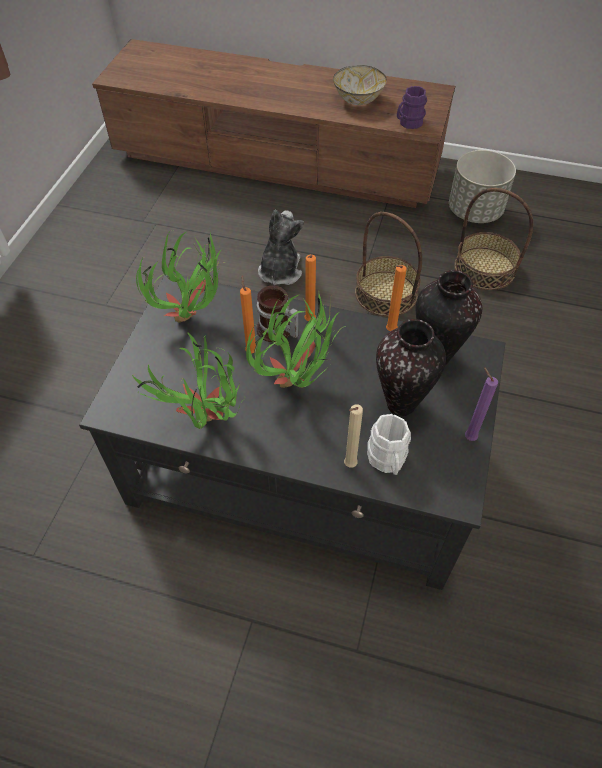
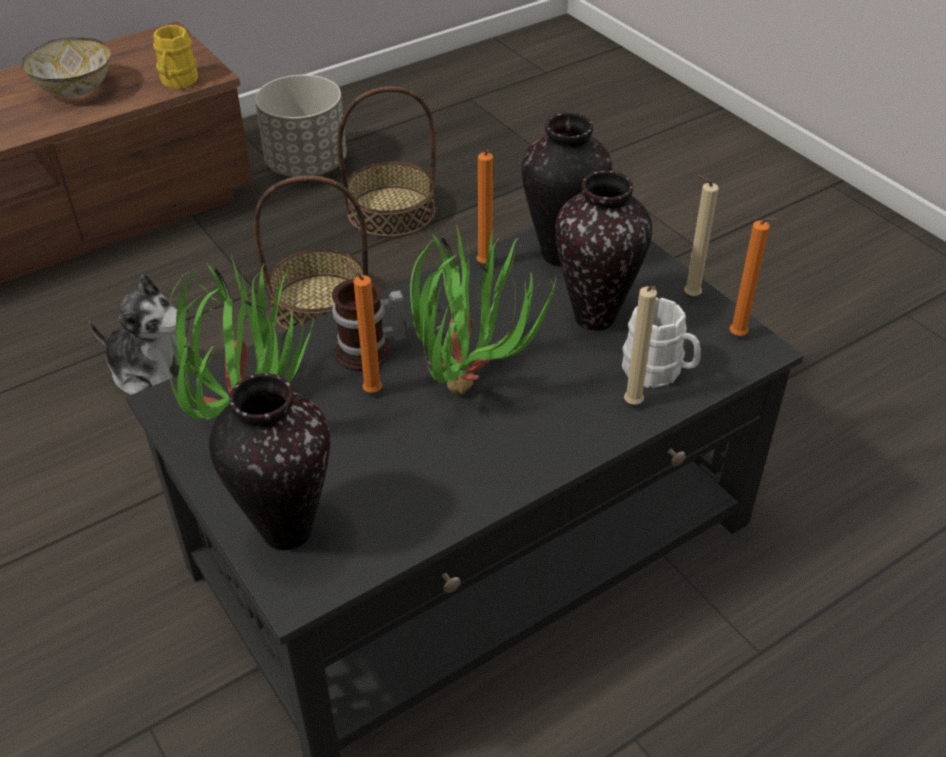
camera: 50 degrees left, 10 degrees down
(138, 383) = (286, 529): none -> vase
(206, 426) = (440, 499): potted plant -> none
(280, 271) = (154, 371): plush toy -> plush toy turned 150 degrees clockwise
(309, 321) = (390, 317): orange candle -> orange candle (739, 337)
(408, 123) = (177, 82): purple mug -> yellow mug
(468, 436) = (688, 296): purple candle -> beige candle

